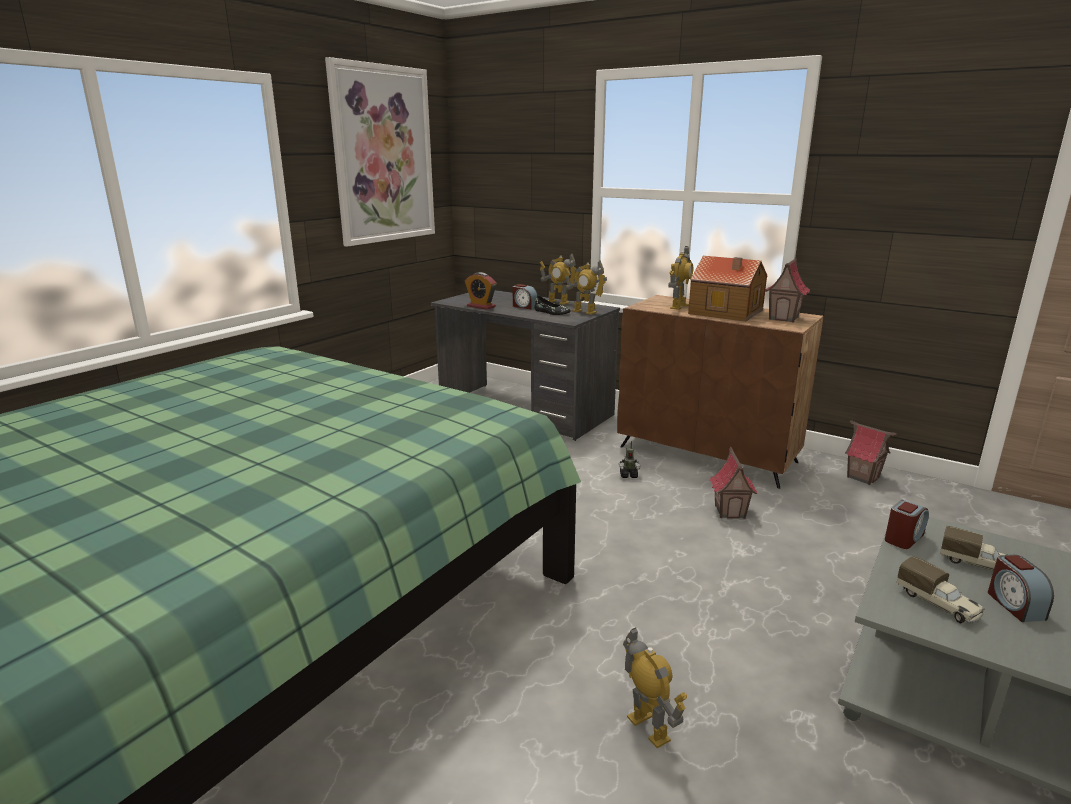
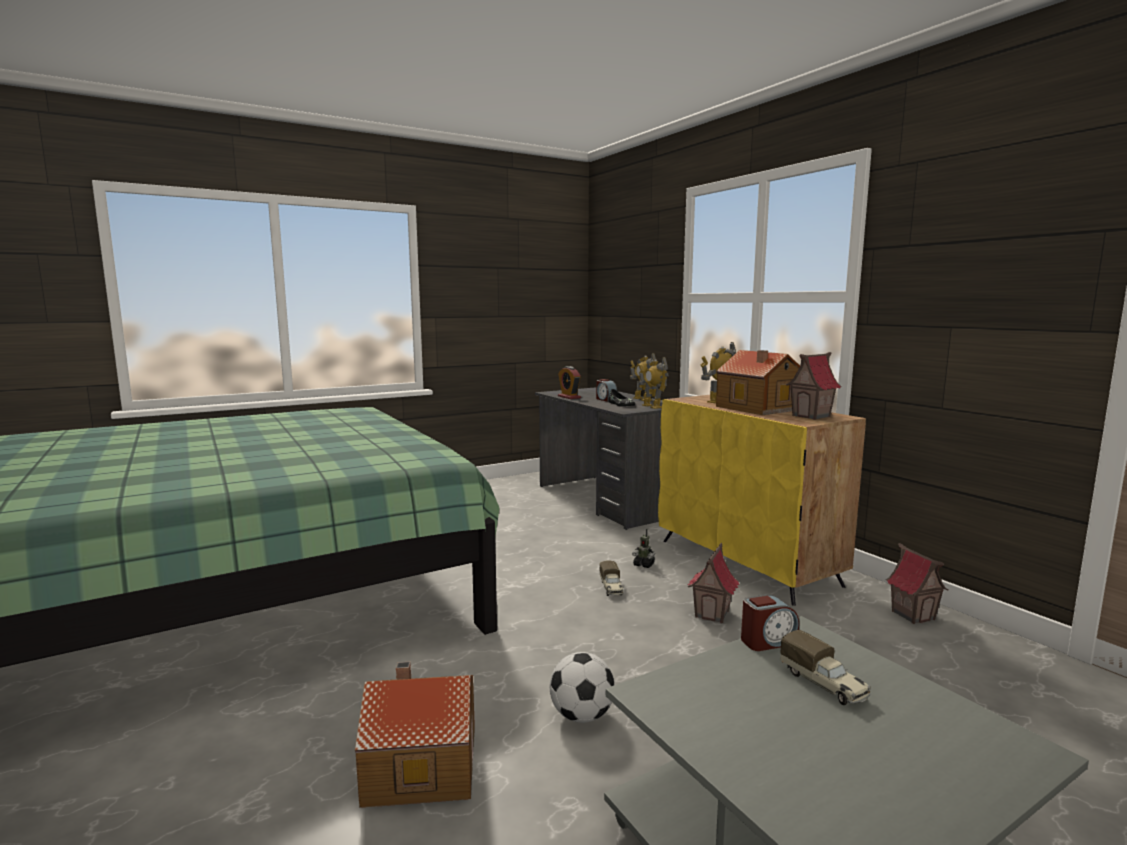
camera: 25 degrees right, 10 degrees down
(383, 155) = (516, 269): picture -> none
(648, 728) = (420, 762): toy robot -> toy house
(708, 454) = (747, 562): brown cabinet -> yellow cabinet
(729, 637) = (582, 715): none -> football
(938, 604) = (713, 703): toy truck -> toy truck (611, 588)
(1014, 605) = (810, 730): alarm clock -> none

